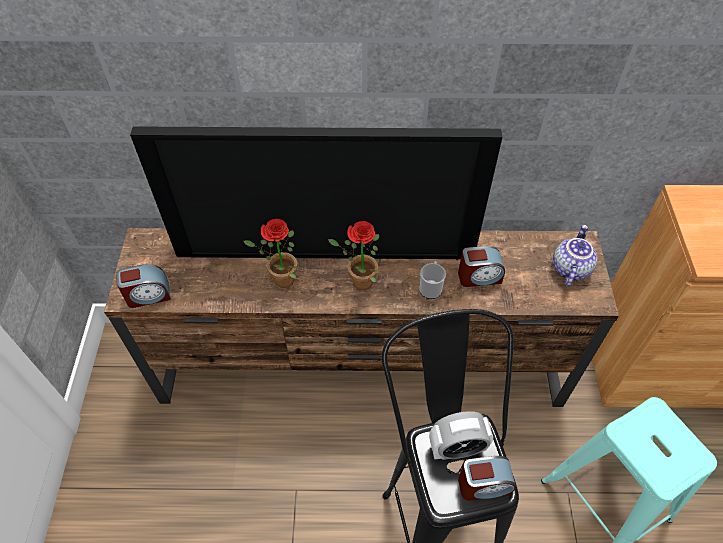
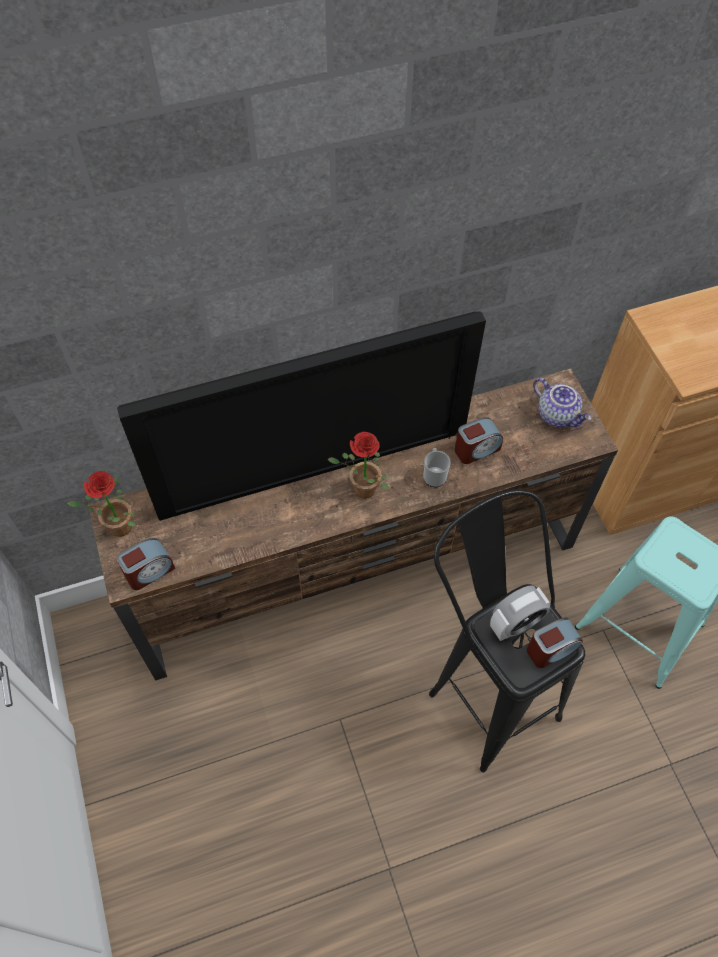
camera: 20 degrees left, 5 degrees up
(279, 280) = (280, 513): potted plant -> potted plant (116, 529)
(569, 268) = (558, 415): teapot -> teapot turned 135 degrees clockwise

